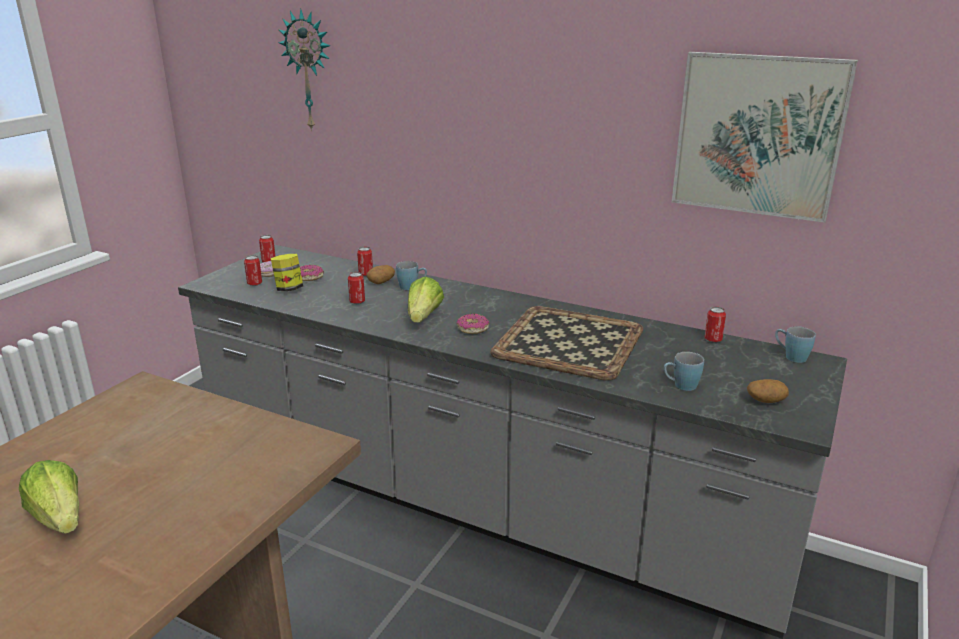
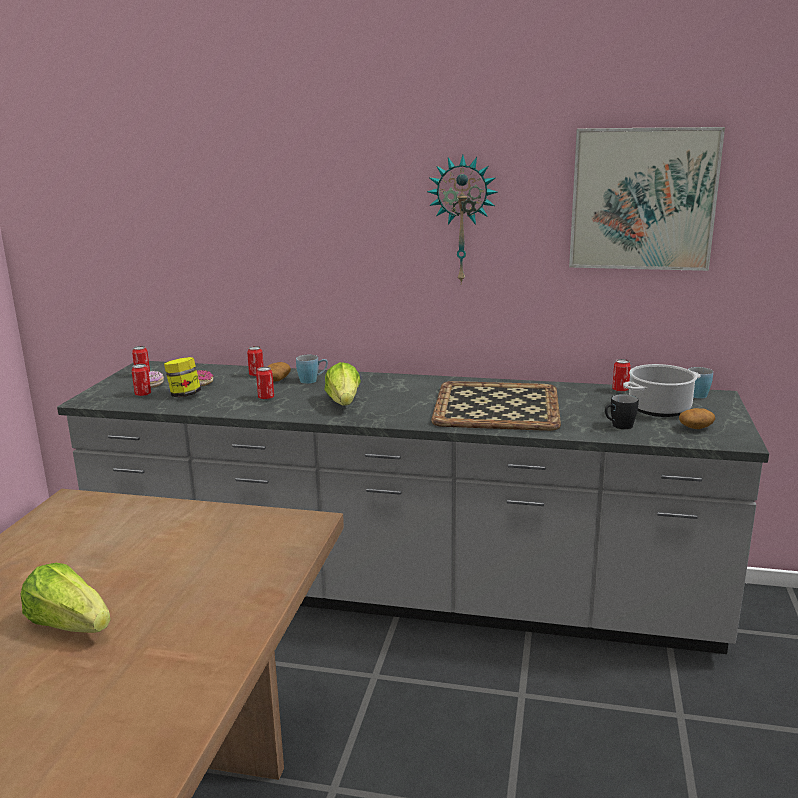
camera: 15 degrees left, 5 degrees down
(309, 71) = (177, 171): wall clock -> wall clock (462, 220)
(472, 329) = (399, 406): donut -> none
(680, 386) = (618, 426): blue mug -> black mug
(741, 369) = (659, 408): none -> cooking pot

